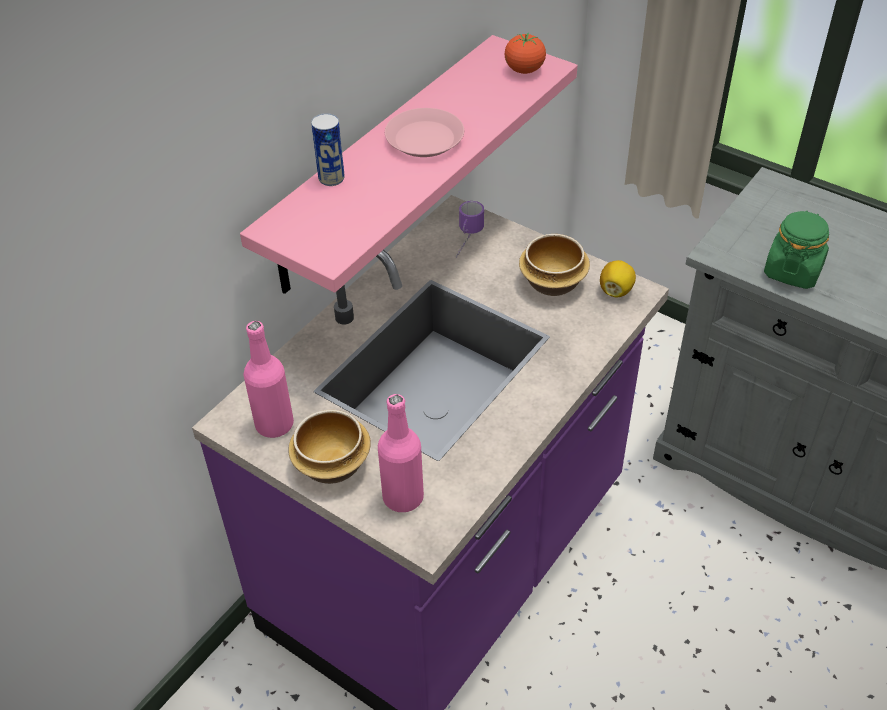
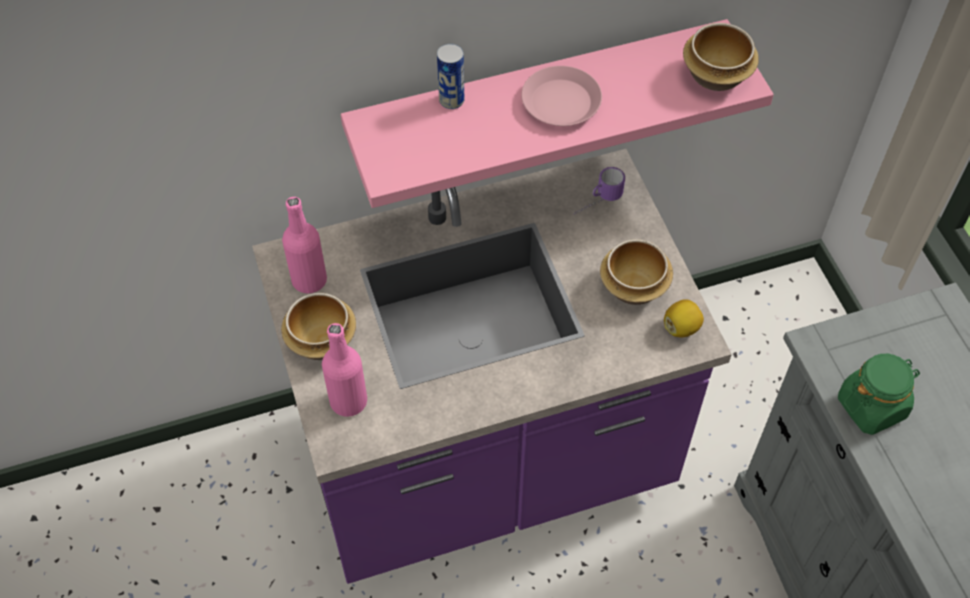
camera: 35 degrees right, 10 degrees up
(524, 70) = (717, 75): tomato -> bowl

